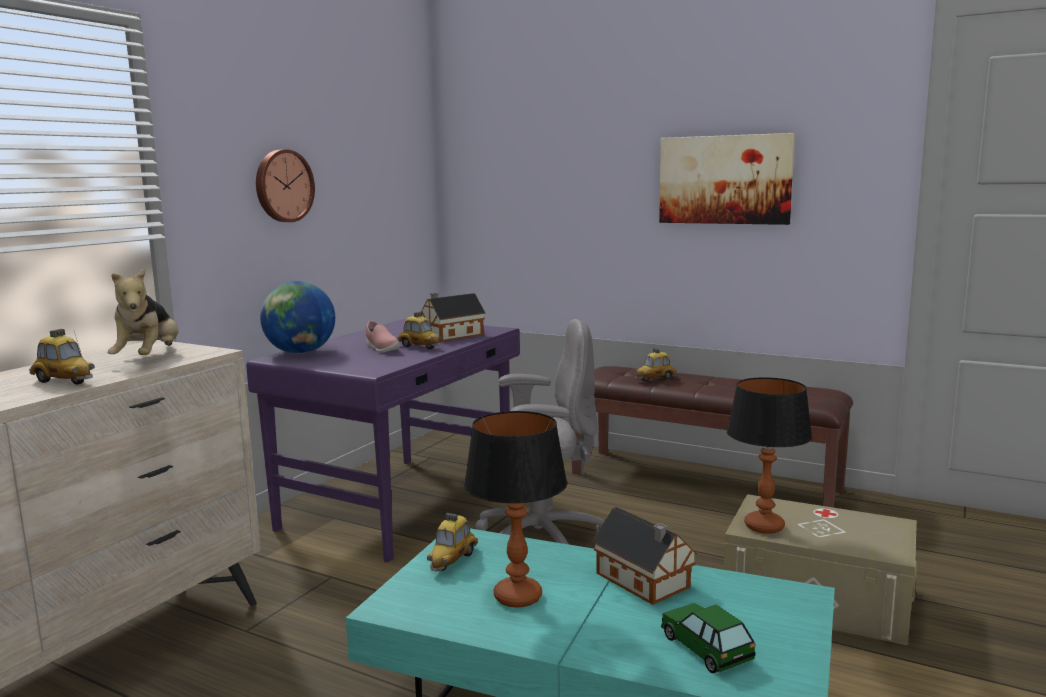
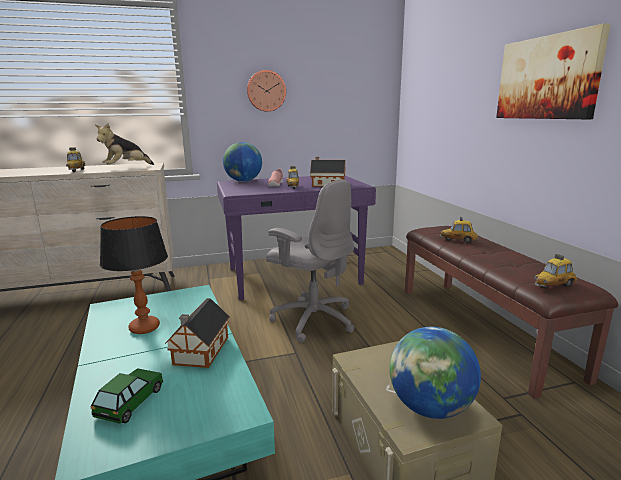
camera: 45 degrees right, 5 degrees up
(452, 560) = (169, 300): toy car -> toy car (553, 286)
(763, 526) = (364, 363): table lamp -> none
(866, 532) = (430, 408): none -> globe

